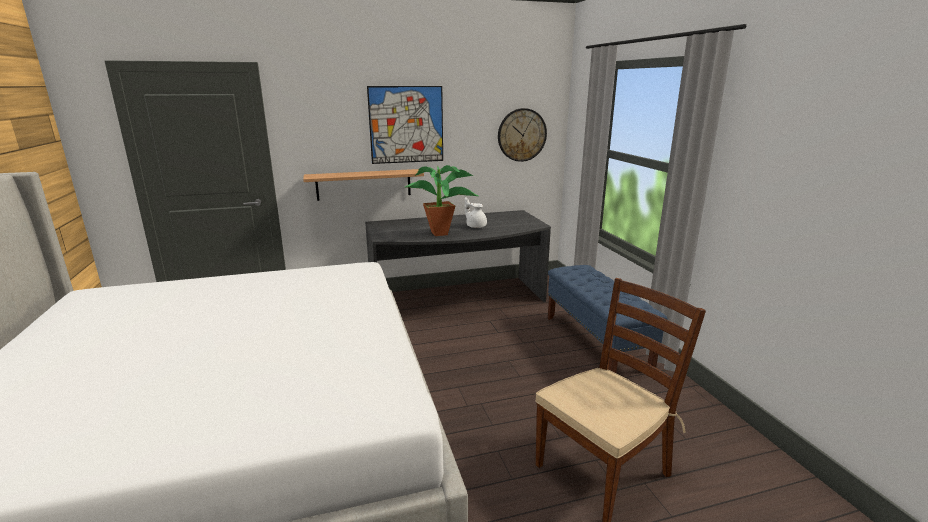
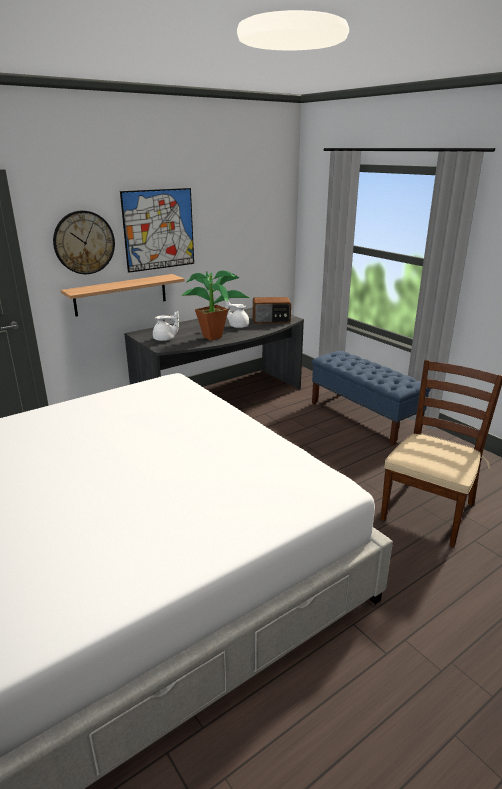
camera: 20 degrees left, 5 degrees up
(394, 230) = (165, 339): none -> white teapot
(515, 224) = (271, 320): none -> radio
(522, 135) = (260, 232): wall clock -> wall clock (84, 242)

